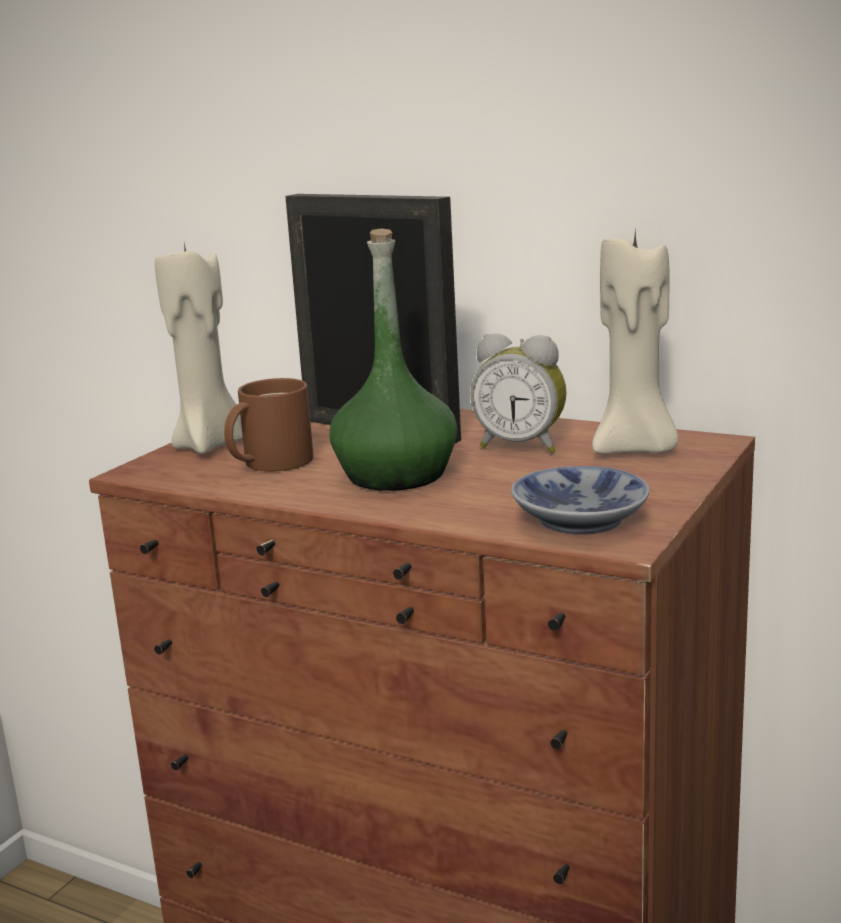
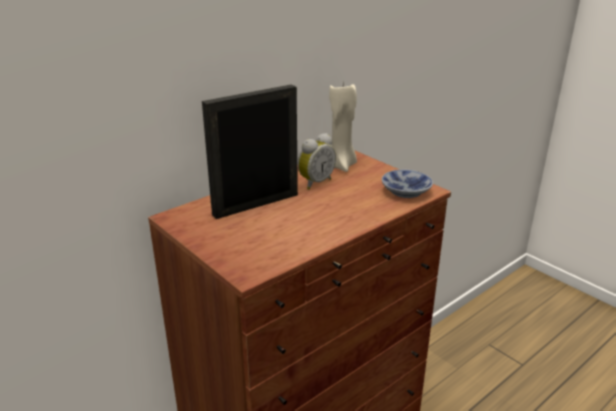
camera: 70 degrees left, 10 degrees up
(211, 446) = (227, 249): beige candle -> none
(272, 462) = (274, 237): brown mug -> none
(396, 475) = (325, 212): green bottle -> none

